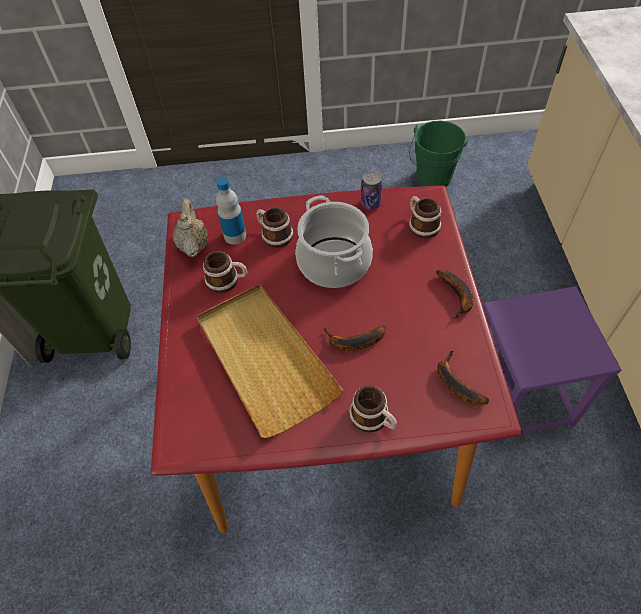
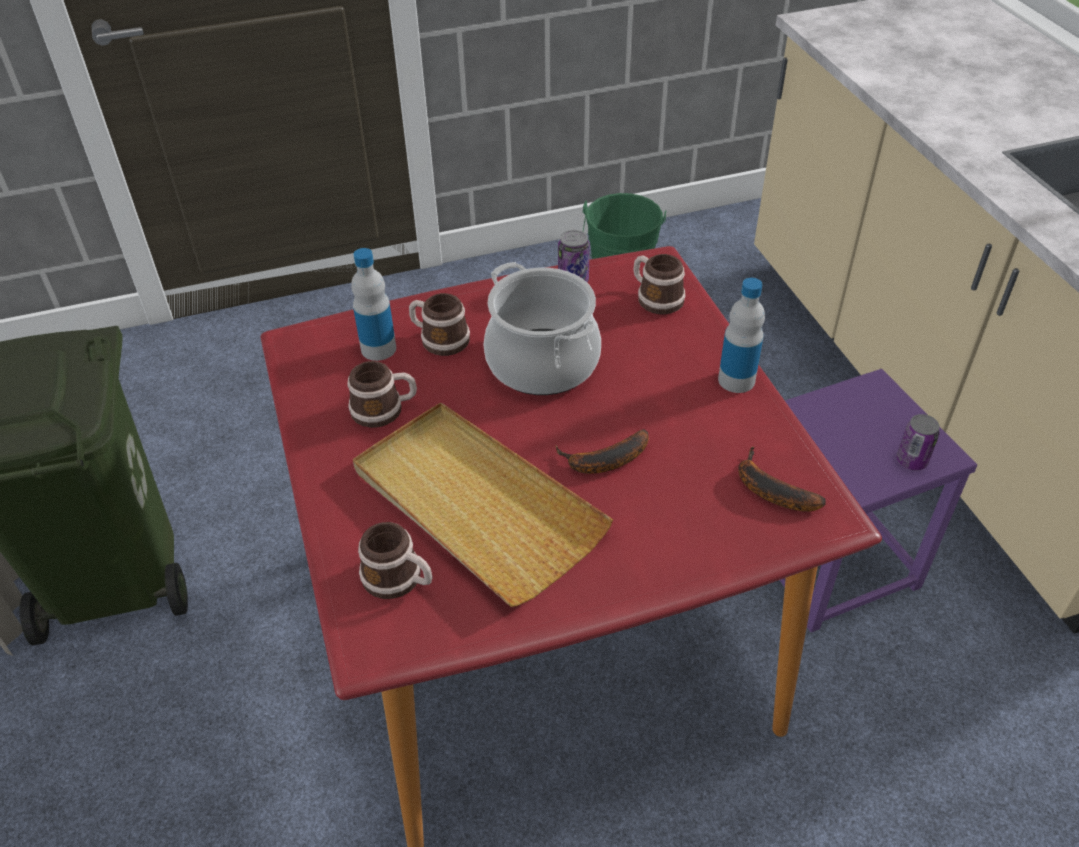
camera: 15 degrees left, 10 degrees down
(193, 245) = (315, 369): beige teapot -> none
(373, 419) = (666, 556): mug -> mug (399, 579)
(457, 296) = (736, 380): banana -> bottle
(575, 359) = (911, 461): none -> can

